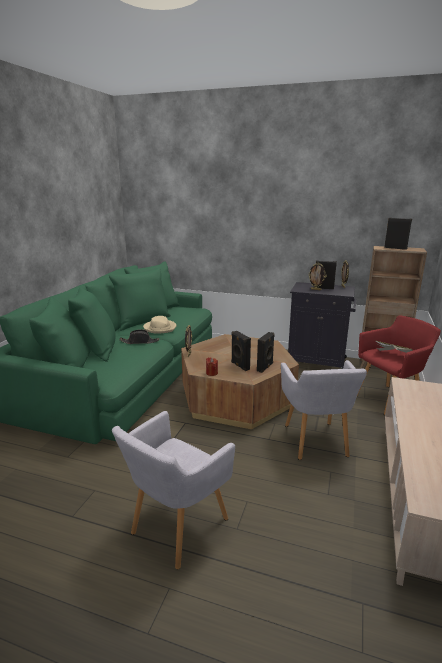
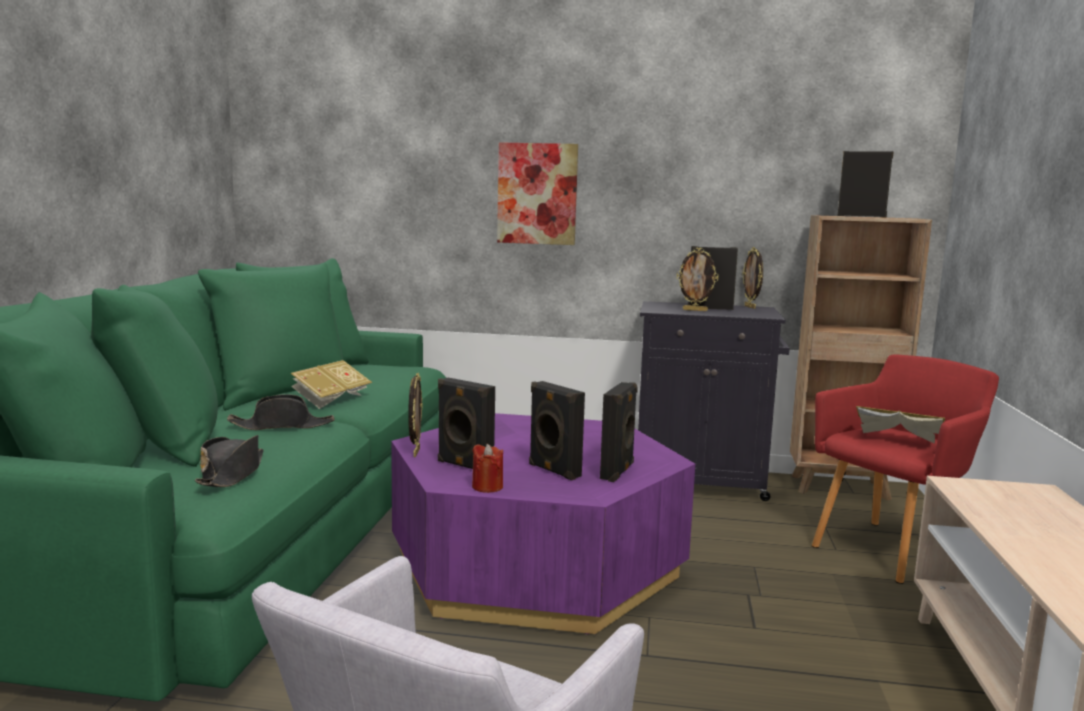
camera: 10 degrees left, 10 degrees down
(119, 366) = (232, 474): none -> black hat
(160, 328) = (331, 400): beige hat -> book
(205, 362) = (464, 465): none -> black speaker
(236, 398) = (535, 565): brown coffee table -> purple coffee table
(250, 233) = (537, 194): none -> picture
(316, 442) = (767, 654): grey armchair -> none

